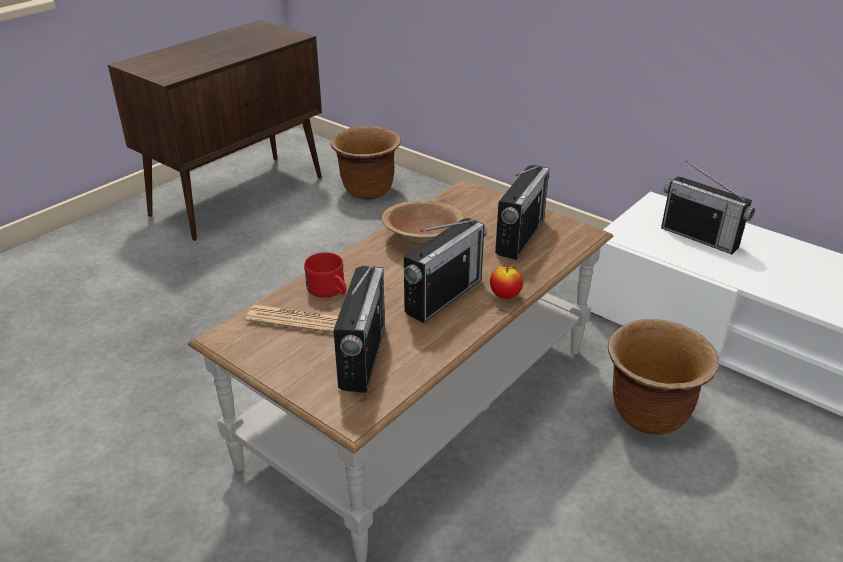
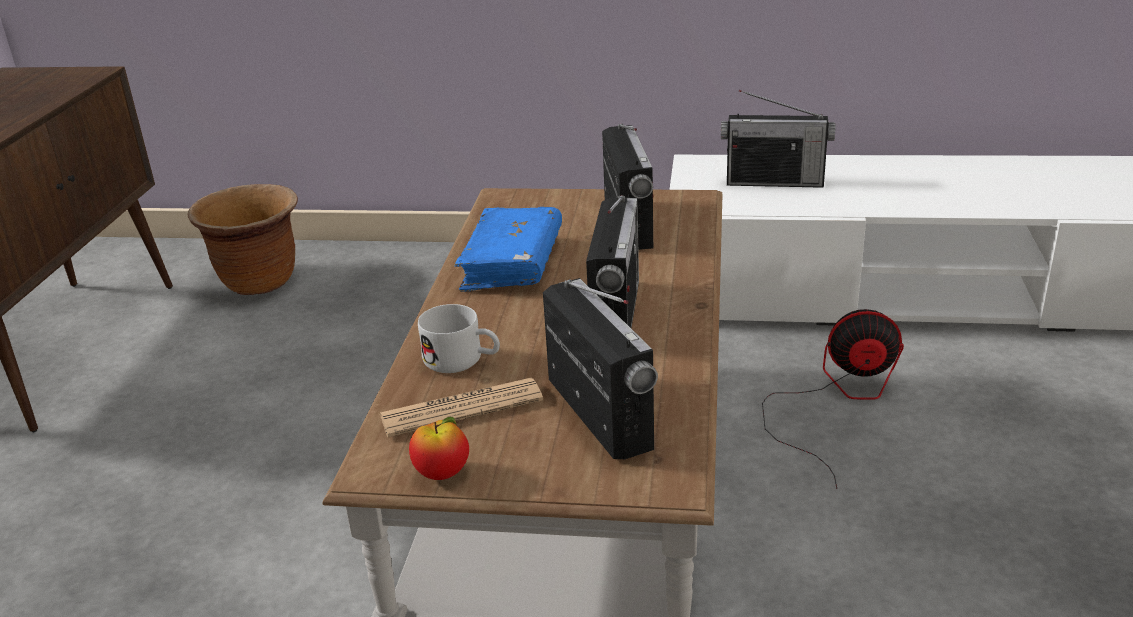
camera: 30 degrees left, 5 degrees down
(330, 291) = (462, 360): red mug -> white mug
(422, 238) = (512, 263): brown bowl -> blue book
(505, 295) = (686, 287): apple -> apple (442, 474)
(649, 415) = (837, 400): brown planter -> fan

